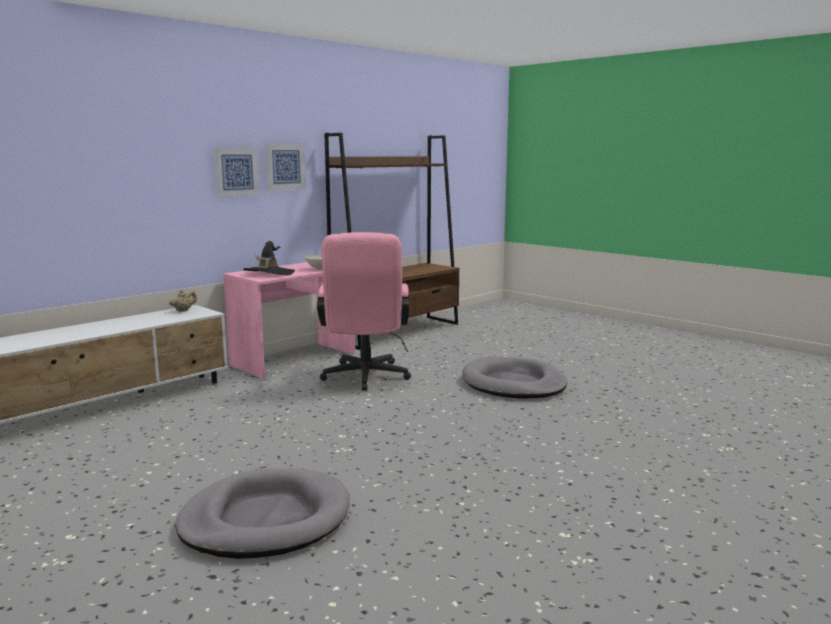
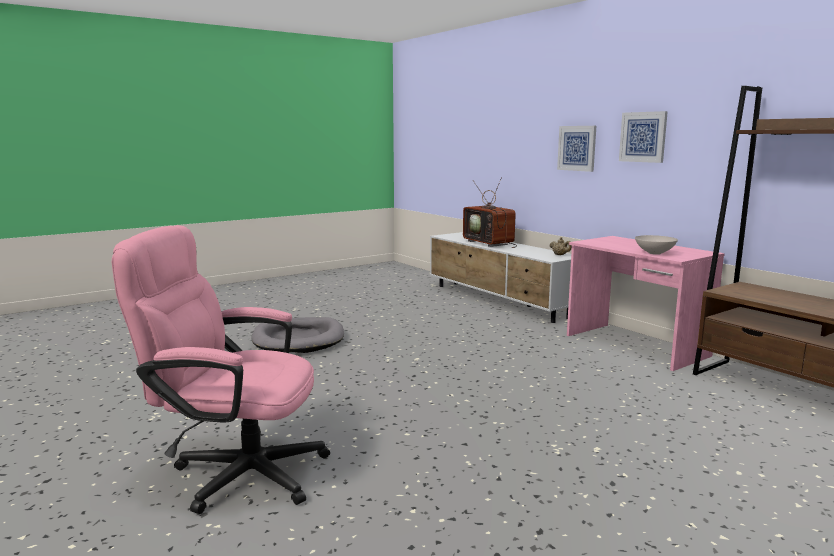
camera: 100 degrees right, 0 degrees up
(76, 332) = (490, 243): none -> television
(269, 273) = (616, 243): black hat -> none
(285, 166) = (701, 132): picture -> picture (577, 148)
(365, 378) = (574, 372): pink office chair -> pink office chair (236, 472)
(513, 383) = (565, 453): grey dog bed -> none

